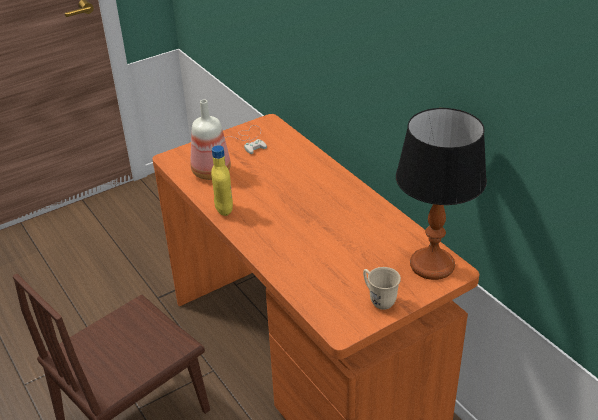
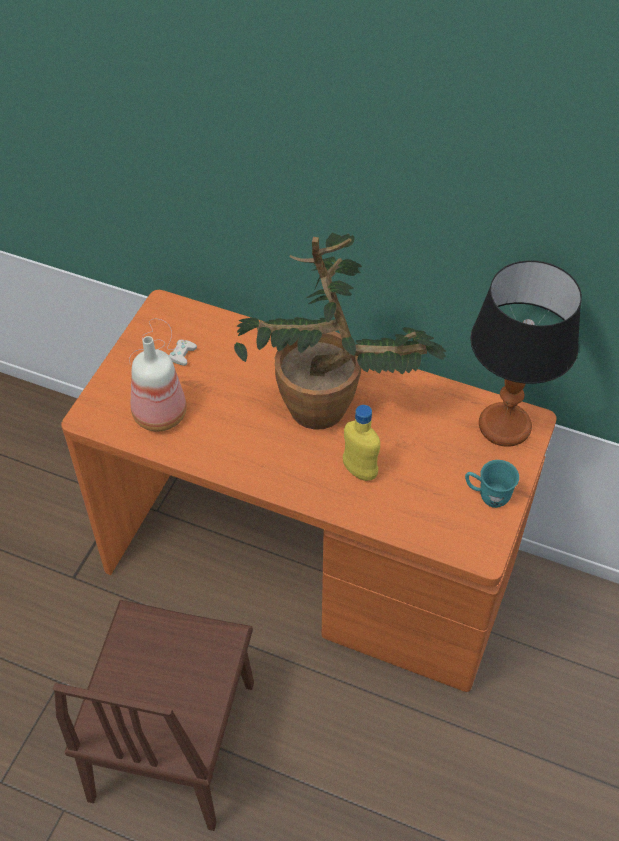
camera: 35 degrees left, 15 degrees up
(224, 209) = (225, 462): yellow bottle -> yellow bottle (359, 471)
(316, 211) = (331, 412): none -> potted plant
(378, 299) = (487, 496): beige mug -> turquoise mug

